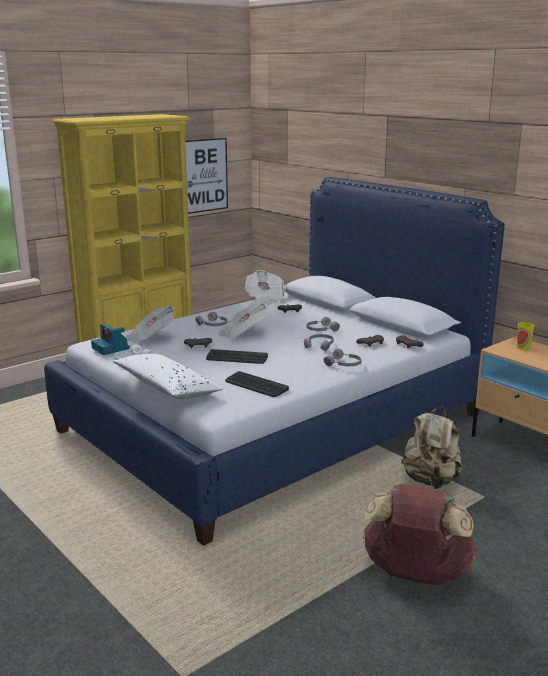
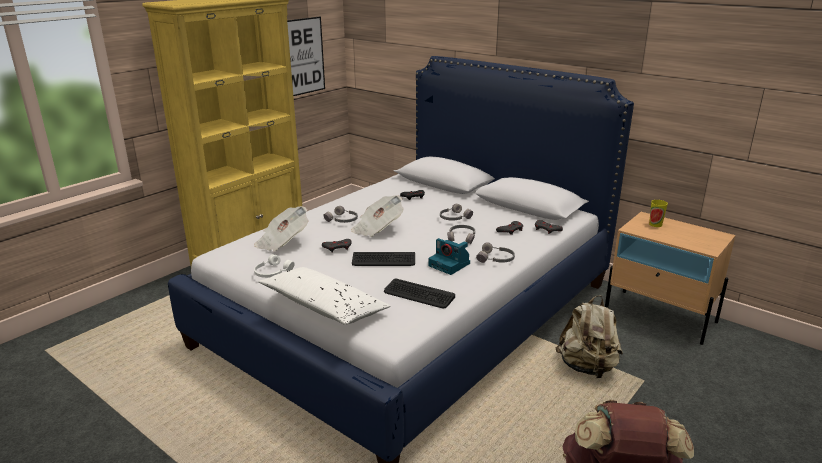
camera: 10 degrees left, 5 degrees up
(111, 348) = (244, 259): camera -> camera (450, 265)
(265, 299) = (382, 185): newspaper -> none

